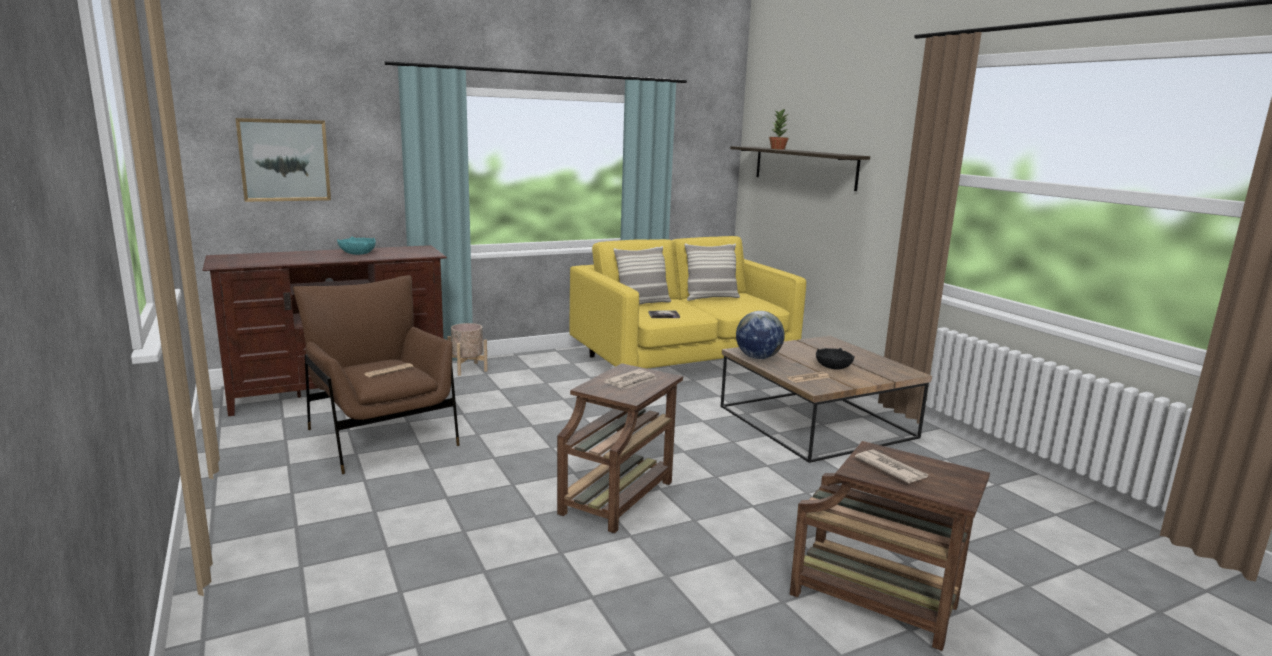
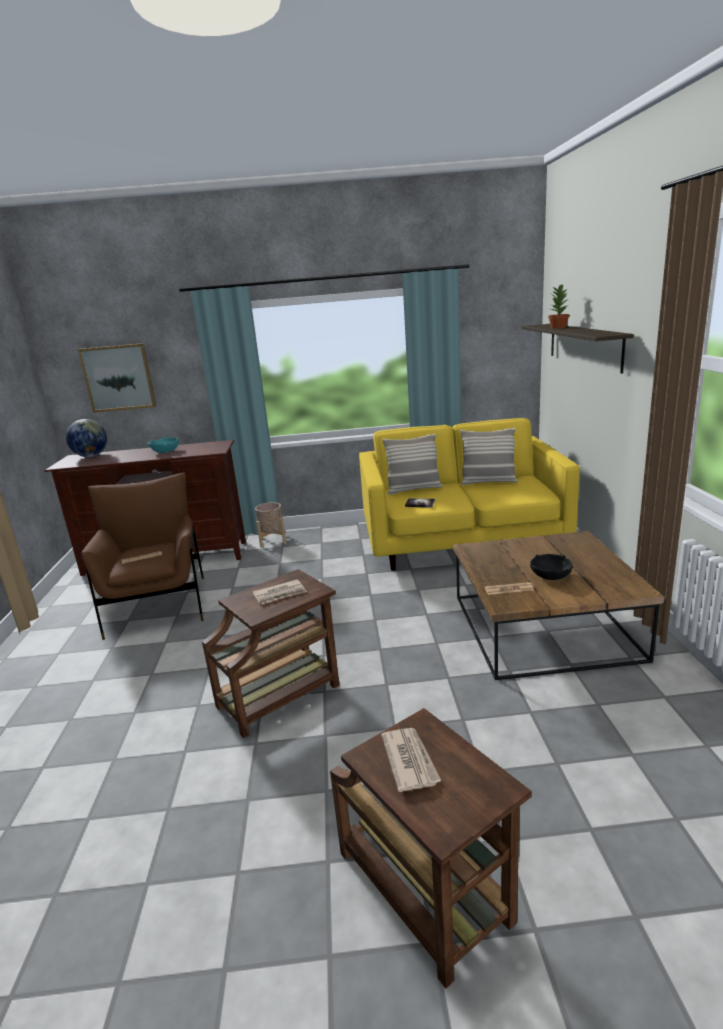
camera: 25 degrees right, 5 degrees up
(757, 358) = (479, 558): globe -> globe (91, 456)

